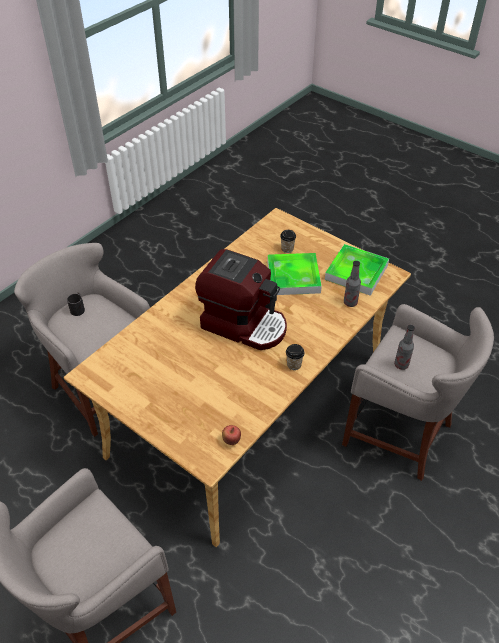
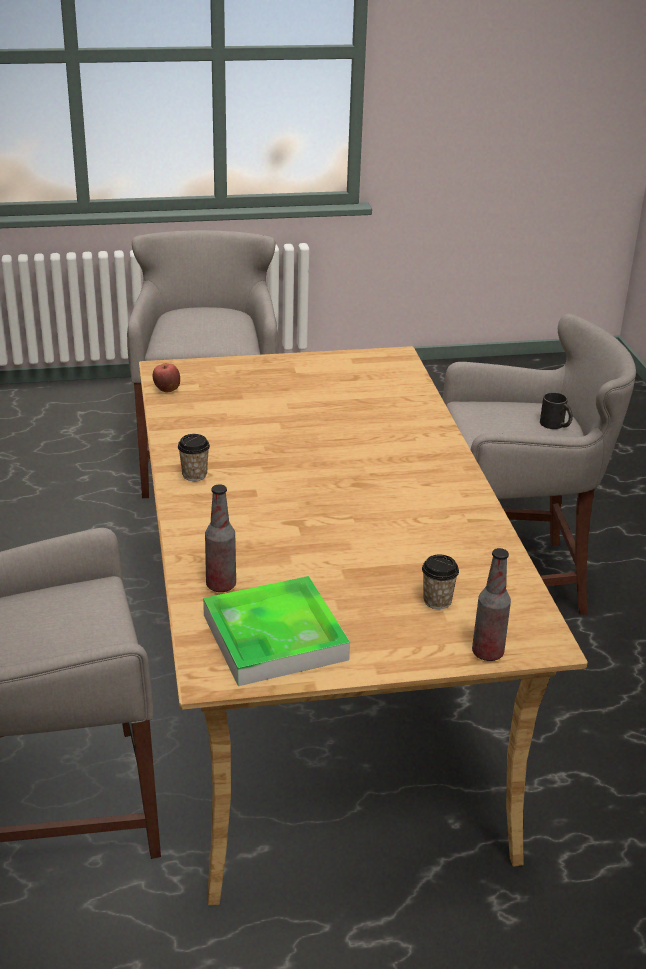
camera: 130 degrees right, 15 degrees down
(244, 324) = (322, 476): coffee machine -> none
(293, 277) = (358, 567): tray -> none
(401, 365) = (63, 610): bottle -> bottle (487, 653)

